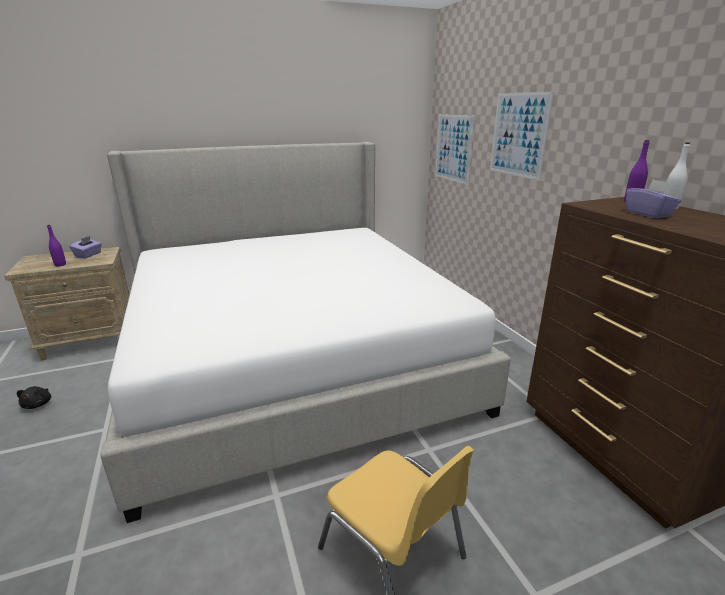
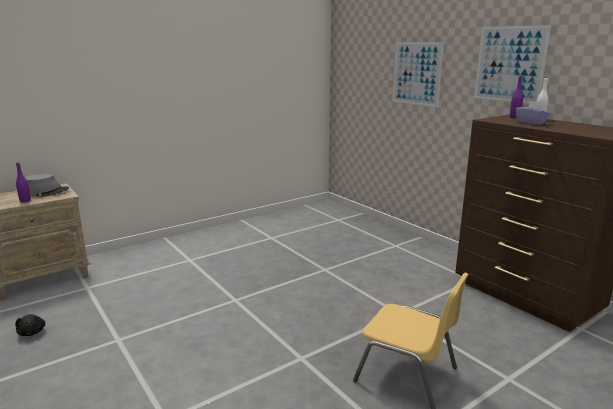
camera: 15 degrees left, 5 degrees down
(88, 255) = (44, 192): purple tissue box -> grey hat
(293, 360) = (254, 270): bed -> none
(453, 148) = (355, 85): picture -> picture (510, 64)

